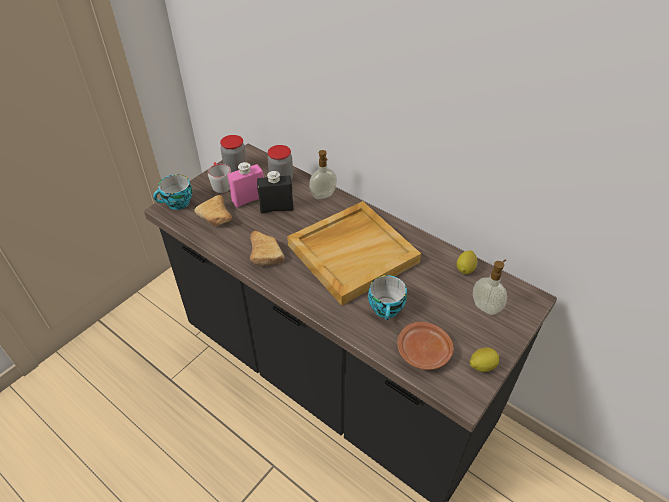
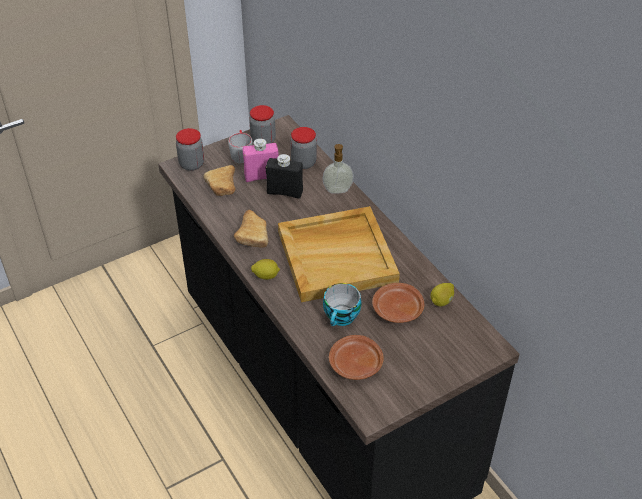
camera: 20 degrees right, 0 degrees up
(177, 204) = (191, 164): cup -> jar
(432, 287) = (397, 310): none -> brown plate
(482, 366) = (403, 392): lemon -> lemon (266, 276)
(486, 307) = (440, 342): soap dispenser -> none

